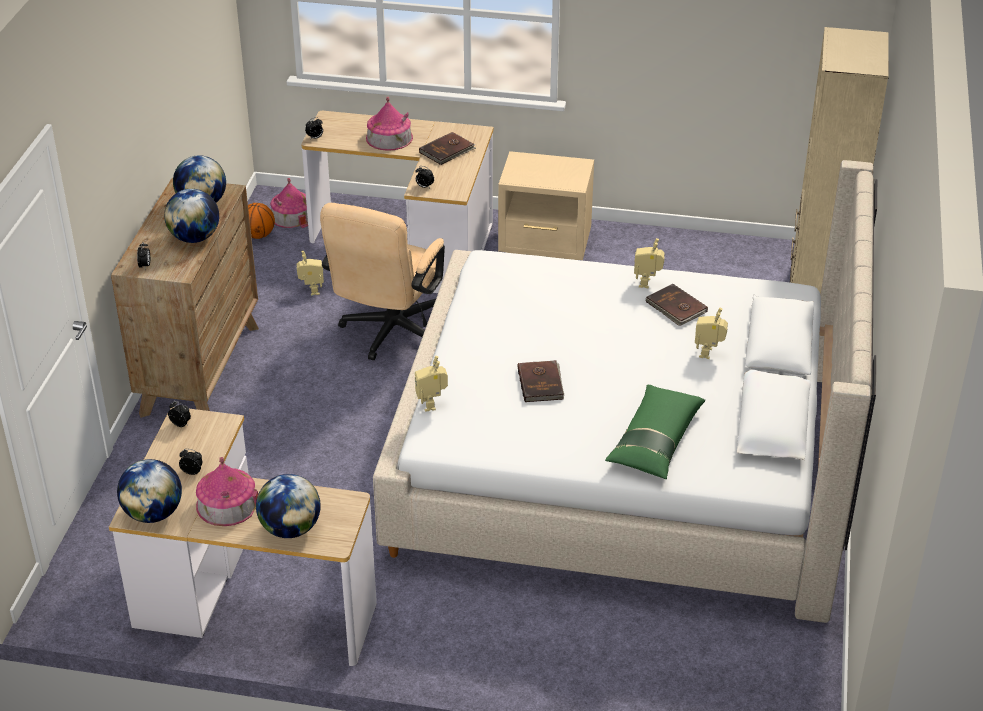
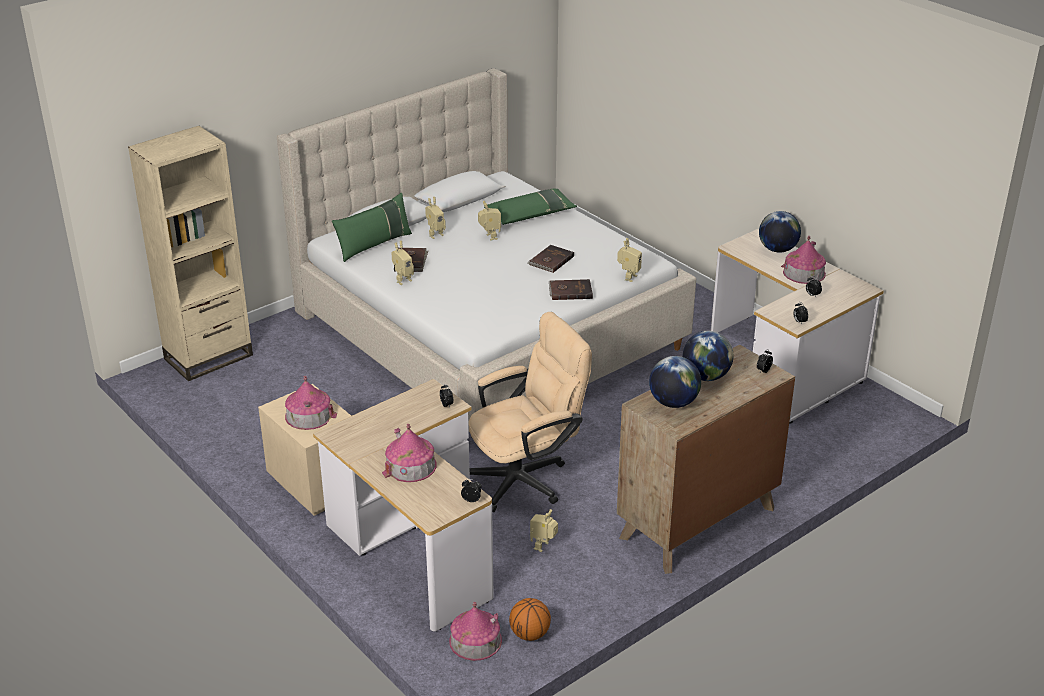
camera: 140 degrees left, 5 degrees down
(153, 513) = (852, 285): globe -> none
(447, 151) = (383, 428): brown book -> brown book (570, 291)
(545, 170) = (309, 415): none -> toy house
(649, 381) = (489, 237): none -> toy robot
(743, 308) = (374, 245): none -> green pillow

